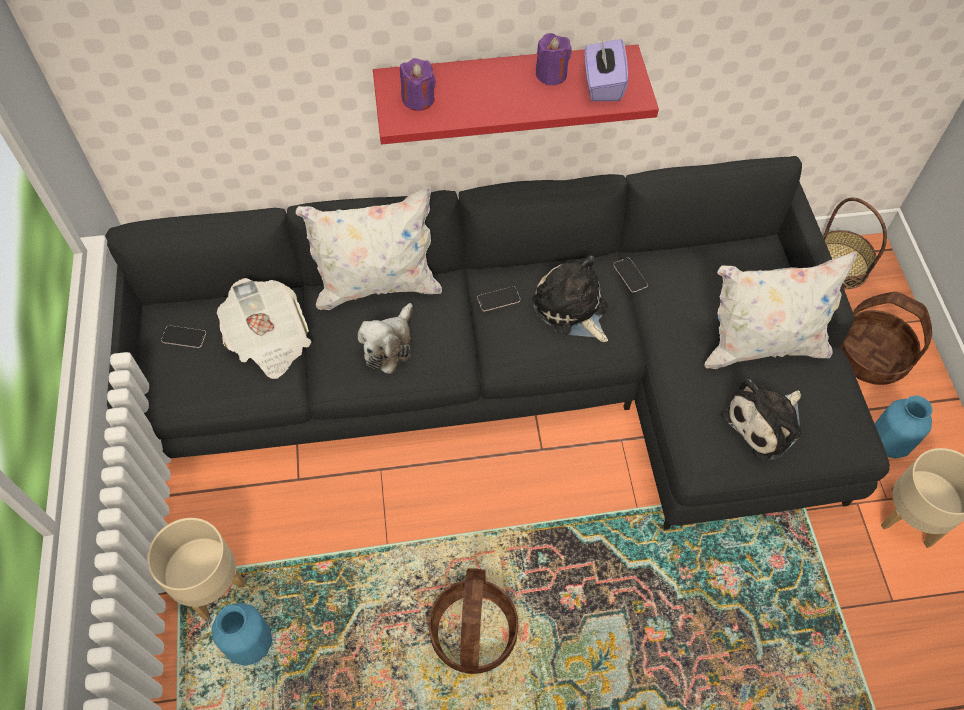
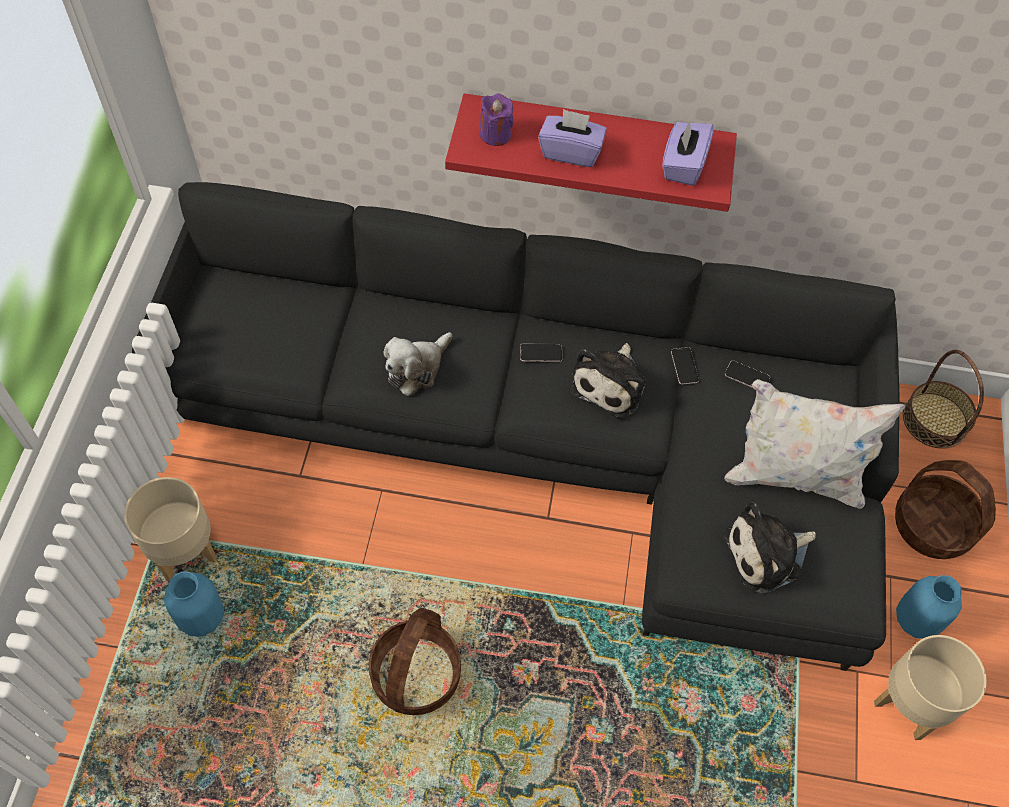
camera: 15 degrees right, 0 degrees up
(184, 337) = (226, 305): phone -> phone (747, 376)
(269, 341) = (304, 331): newspaper -> none
(377, 286) = (427, 307): white pillow -> none
(495, 98) = (570, 152): none -> purple tissue box
(551, 74) = (636, 142): purple candle -> none
(572, 309) = (611, 384): plush toy -> plush toy turned 135 degrees counterclockwise

